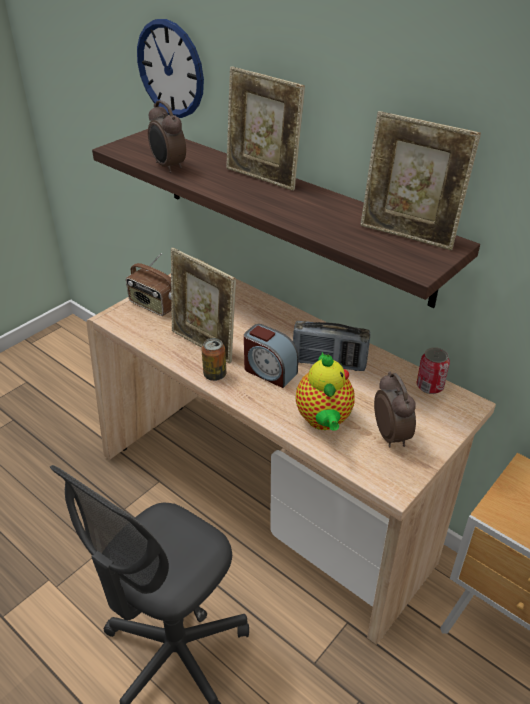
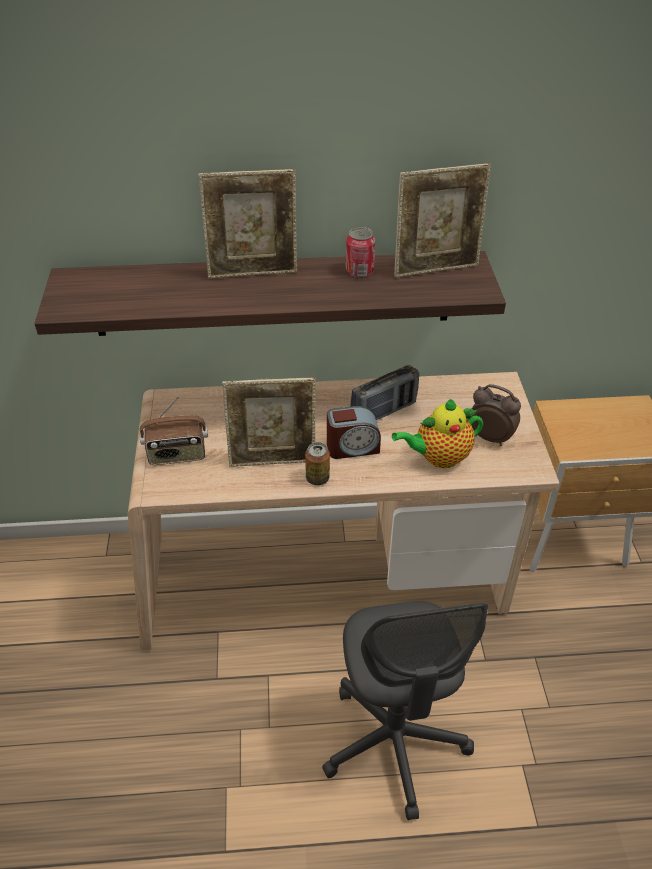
camera: 45 degrees left, 5 degrees up
(168, 167) = (151, 303): alarm clock -> none
(170, 69) = (78, 196): wall clock -> none
(323, 421) = (438, 457): teapot -> teapot turned 120 degrees clockwise
(429, 386) = (467, 385): can -> can (359, 271)

